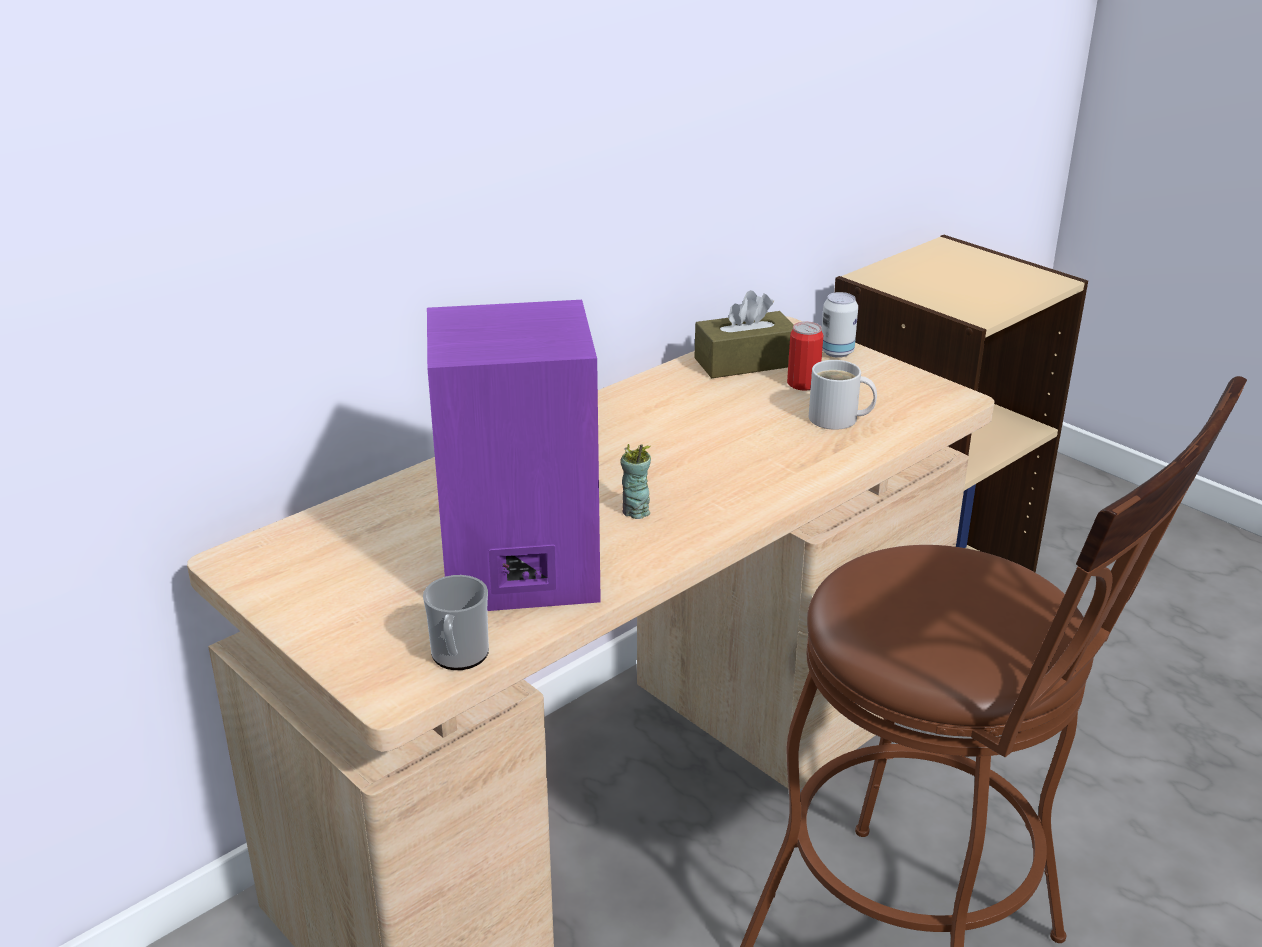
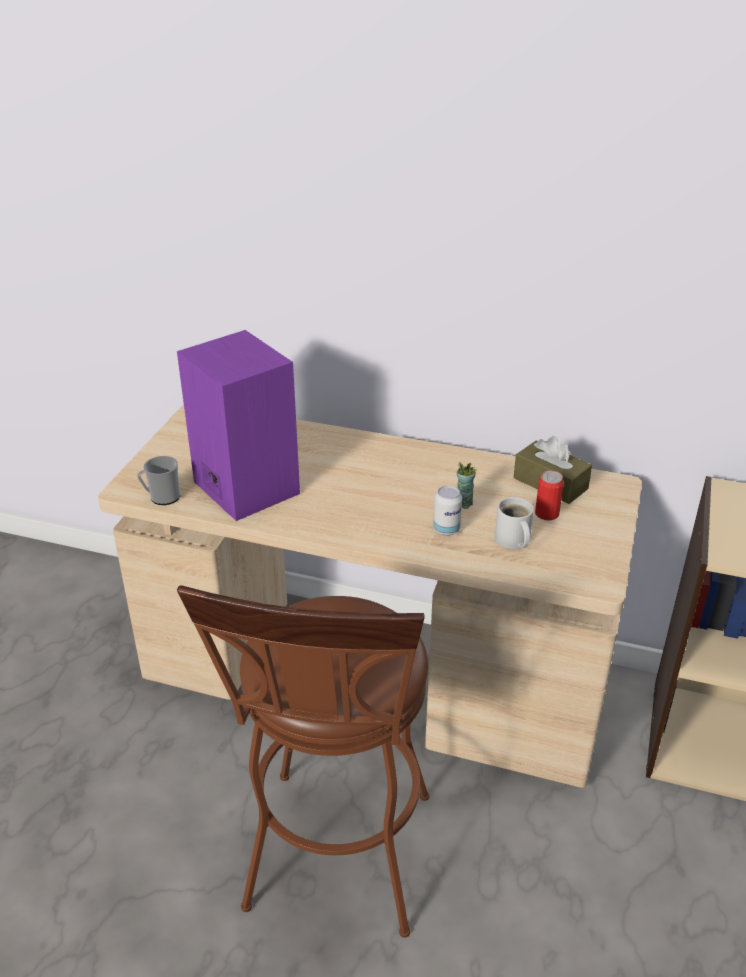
camera: 60 degrees right, 5 degrees up
(635, 511) = (331, 502): cup -> cup (464, 503)
(836, 352) = (609, 514): can -> can (446, 529)

